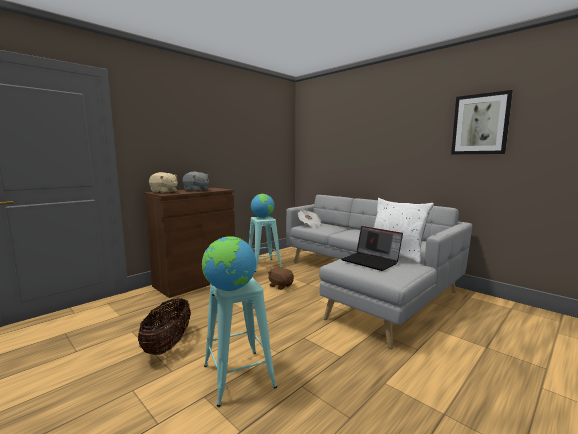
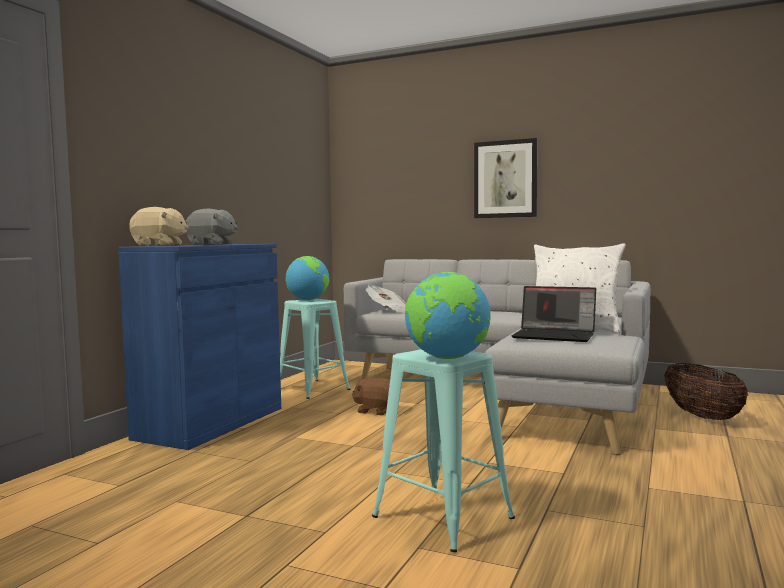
camera: 20 degrees left, 5 degrees down
(168, 344) = (273, 505): basket -> basket (702, 416)
(195, 281) = (211, 423): brown cabinet -> blue cabinet
(480, 124) = (648, 139): picture -> picture (505, 179)

